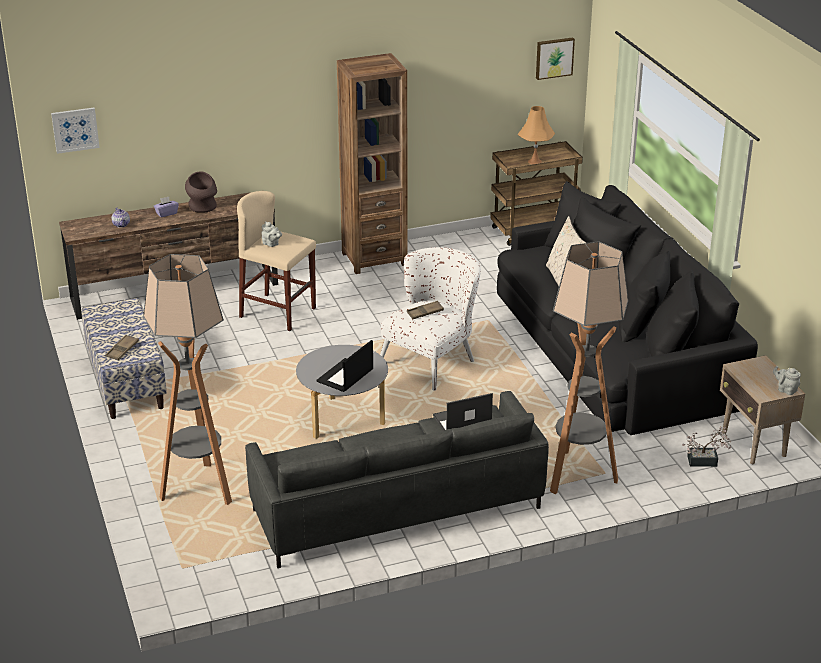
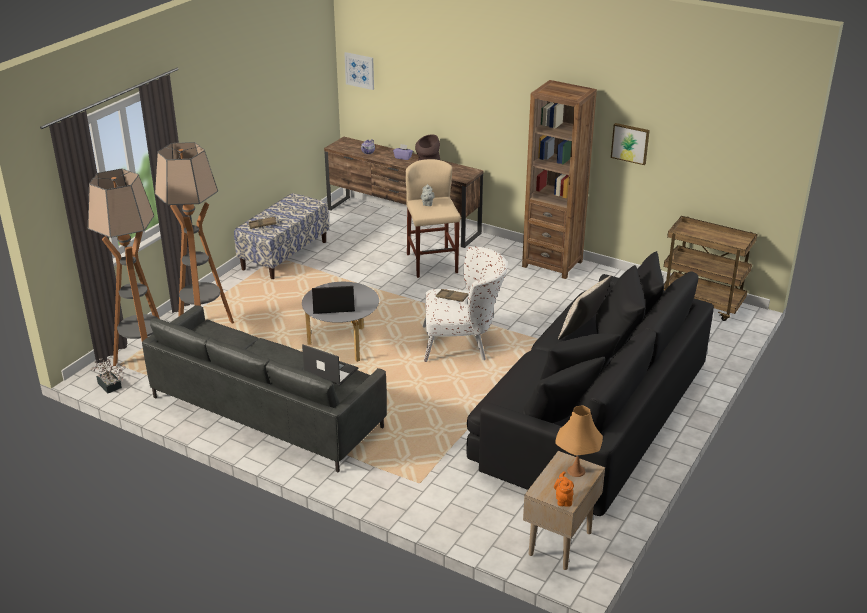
camera: 50 degrees right, 0 degrees up
(535, 161) = (707, 238): orange table lamp -> orange table lamp (576, 471)
(554, 57) = (757, 147): picture -> picture (630, 143)
(578, 475) = (401, 471): floor lamp -> floor lamp (145, 365)
(706, 461) = (501, 527): potted plant -> potted plant (110, 387)
(785, 390) = (563, 499): grey teapot -> orange teapot

